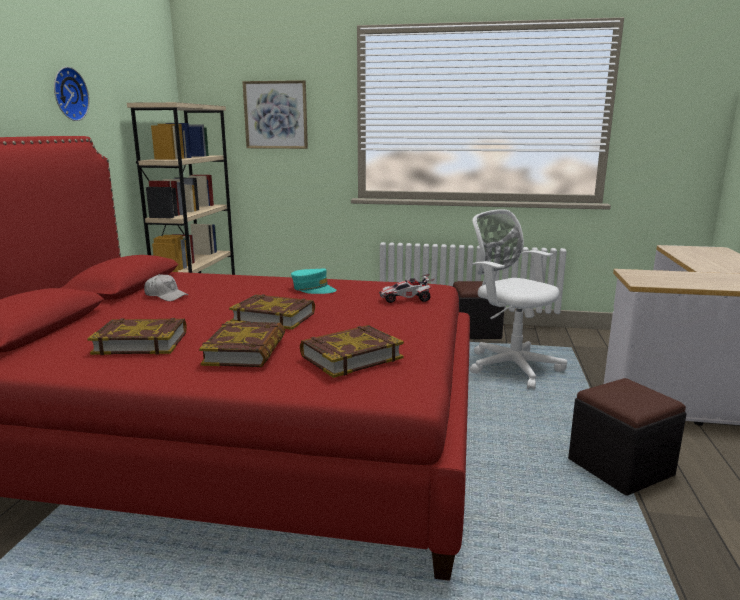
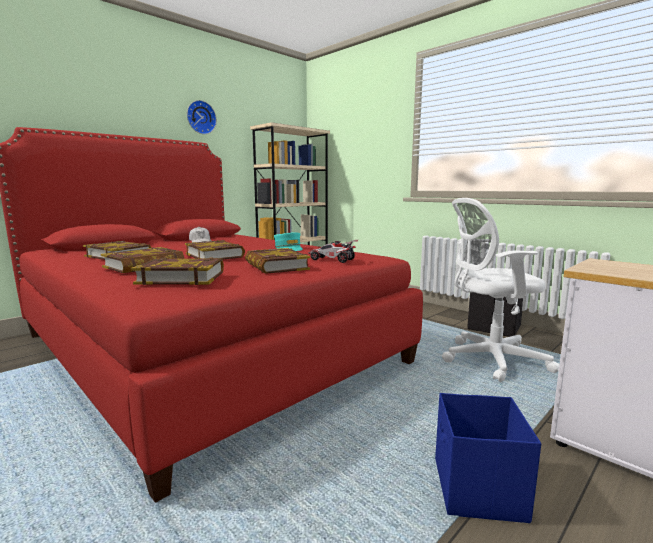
camera: 35 degrees right, 5 degrees down
(276, 115) = (359, 133): picture -> none
(379, 319) = (276, 266): none -> book
(510, 366) = (489, 360): white office chair -> white office chair turned 90 degrees counterclockwise
(620, 467) = (477, 490): black ottoman -> blue storage box

